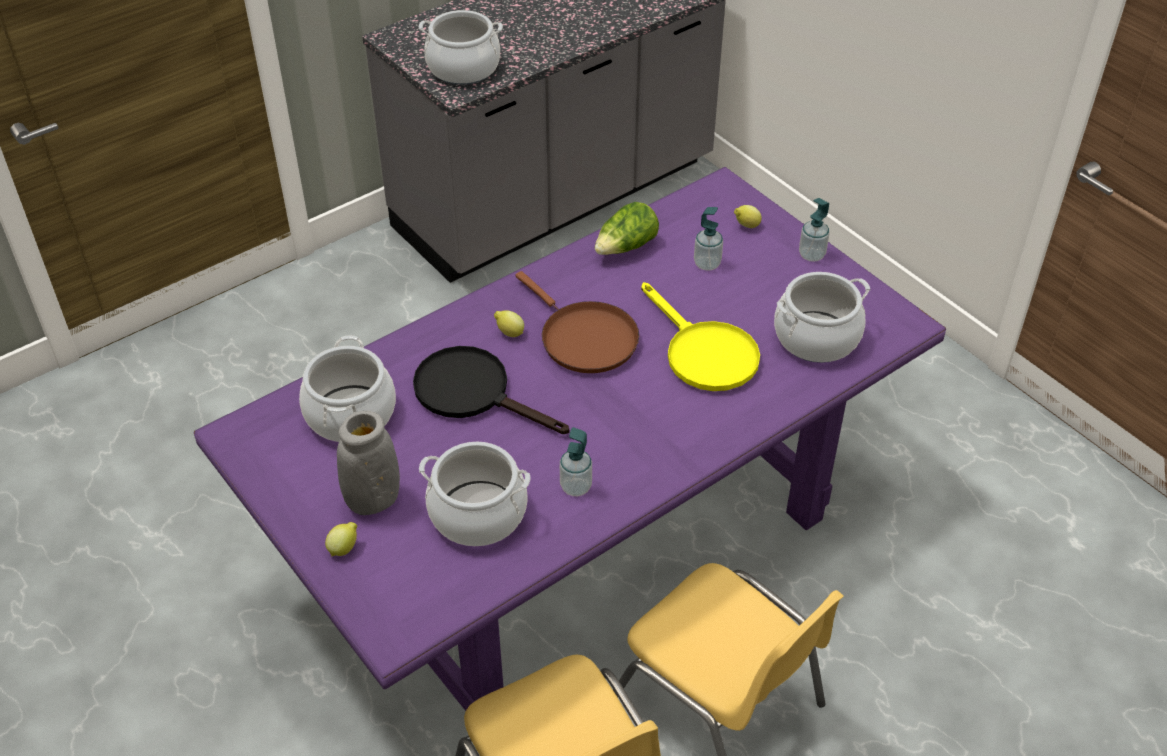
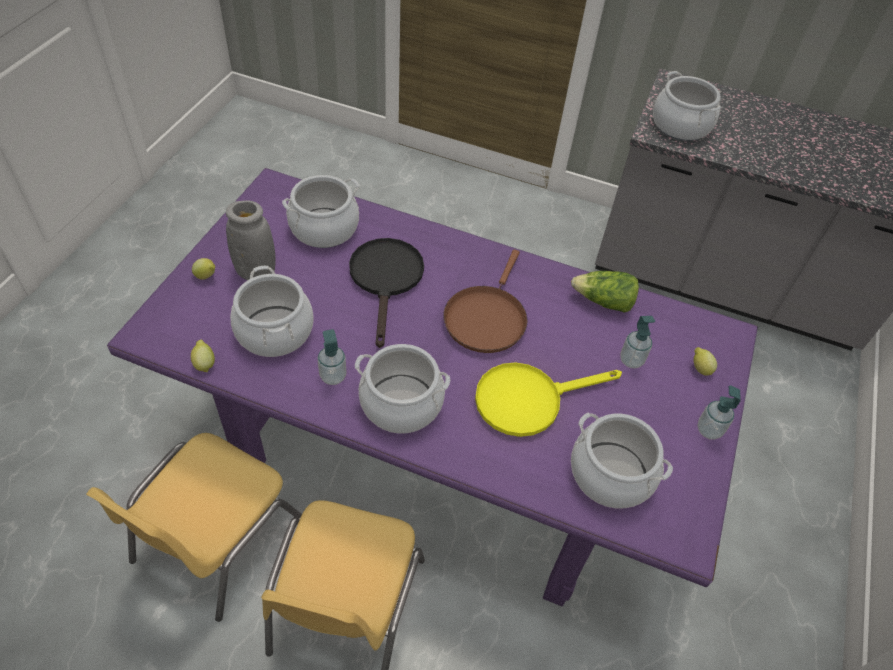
camera: 55 degrees right, 5 degrees up
(509, 333) = (458, 274): lemon -> lemon (204, 363)
(646, 446) = (401, 403): none -> cooking pot
(703, 353) = (529, 399): yellow frying pan -> yellow frying pan turned 45 degrees clockwise

